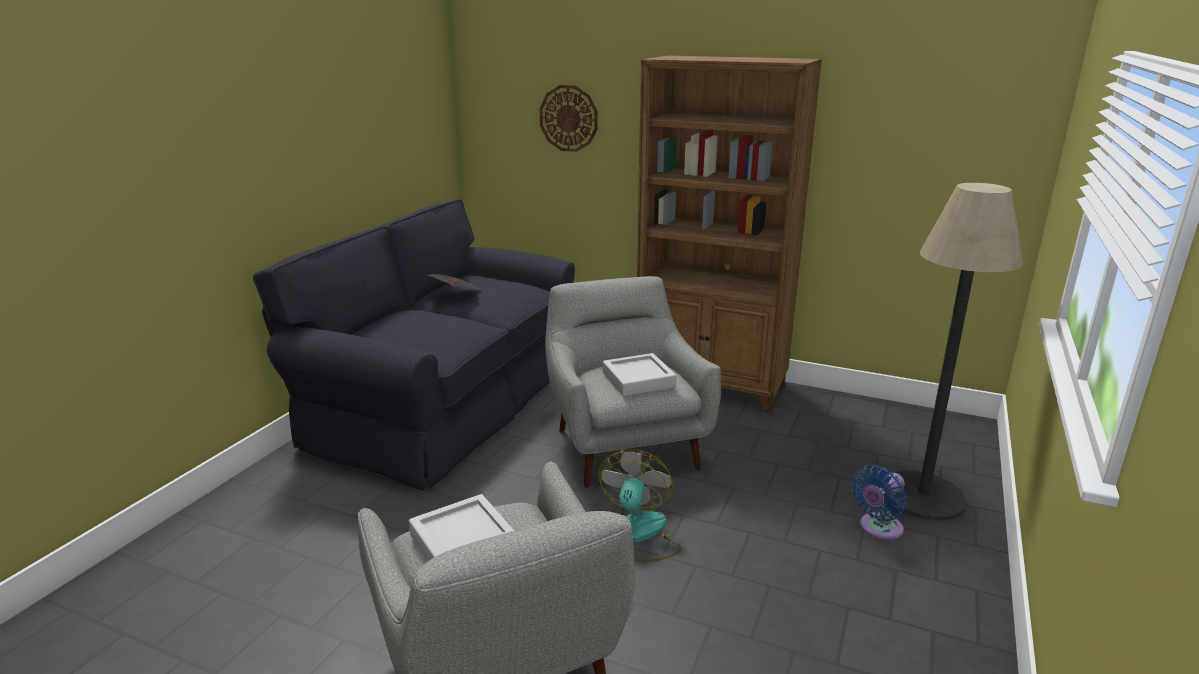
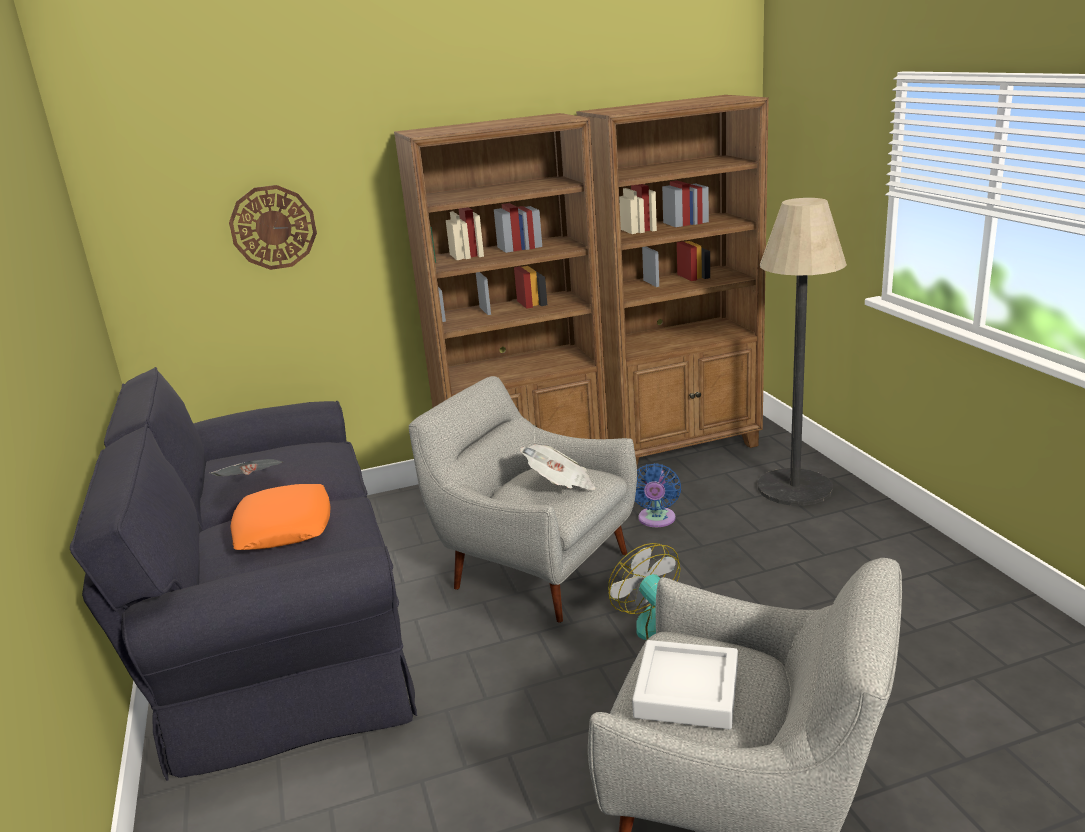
camera: 40 degrees left, 0 degrees up
(429, 324) = (283, 526): none -> orange pillow
(638, 380) = (560, 485): grey tray -> newspaper
(870, 416) = (680, 447): none -> brown bookcase
(878, 529) = (804, 526): blue fan -> blue fan (656, 520)

